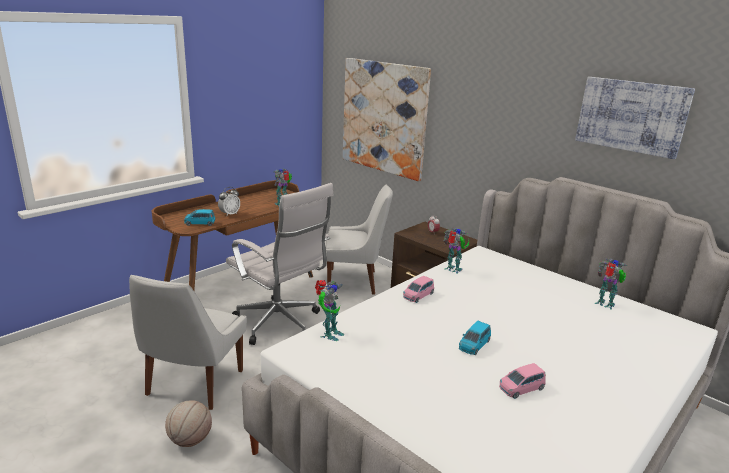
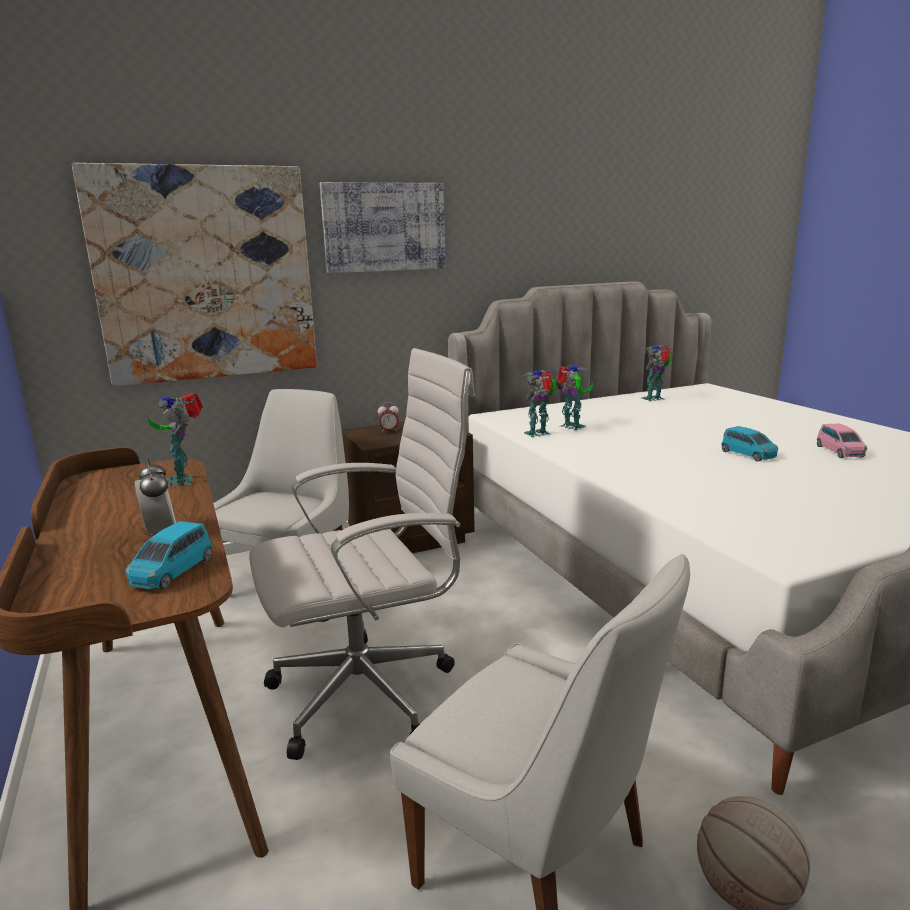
camera: 65 degrees left, 5 degrees down
(329, 334) = (726, 523): toy robot -> toy robot (572, 427)
(418, 296) = (610, 460): pink toy car -> none
(631, 116) = (583, 197): picture -> picture (384, 227)

